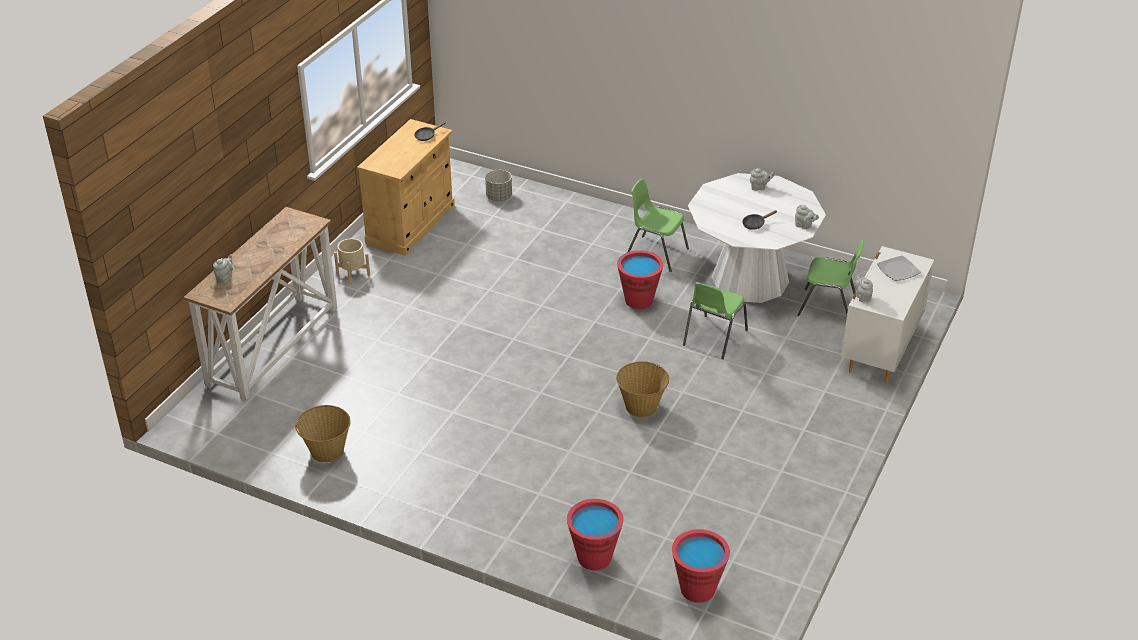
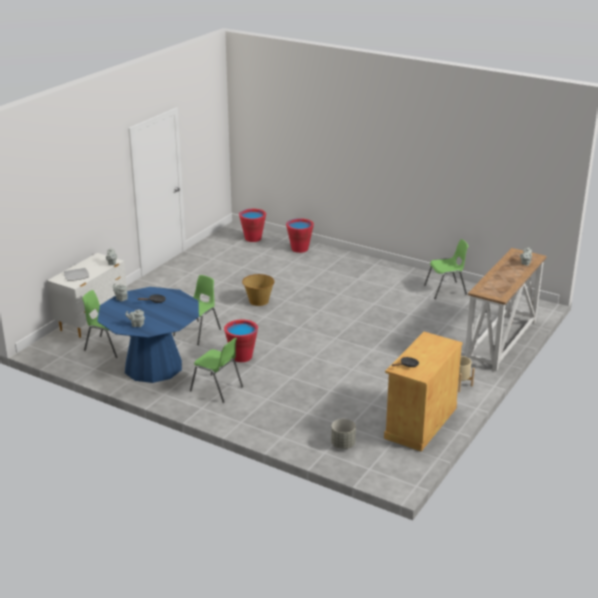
camera: 175 degrees left, 10 degrees down
(326, 451) = (446, 290): basket -> green chair
(750, 279) = (153, 366): white dining table -> blue dining table

